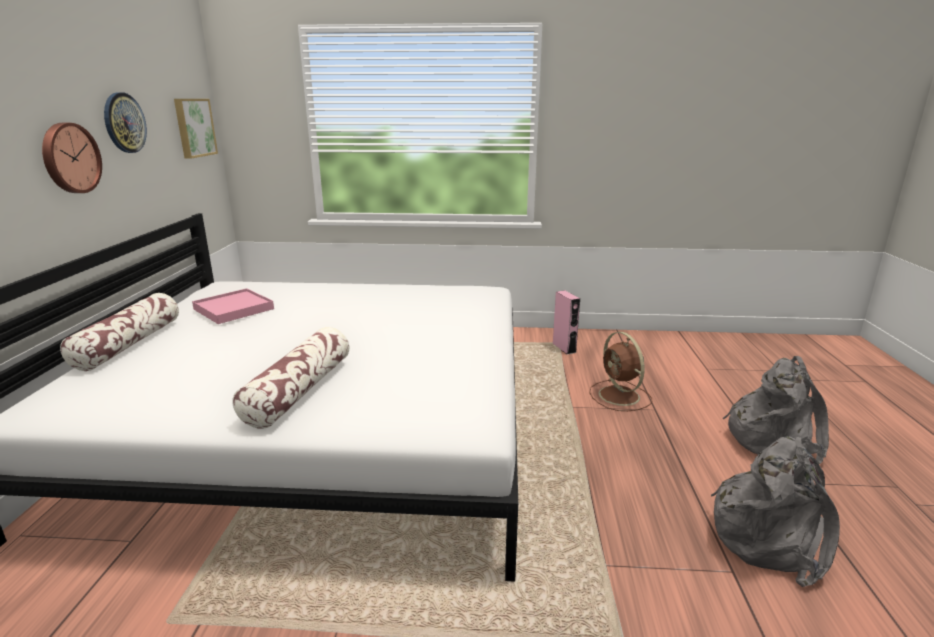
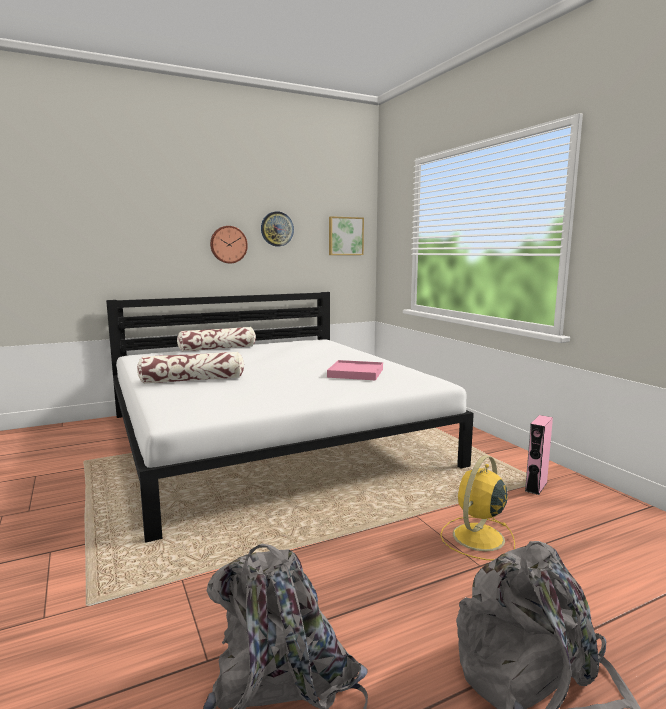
camera: 60 degrees right, 10 degrees down
(234, 309) = (283, 348): pink tray -> pink tray (356, 373)
(620, 396) = (477, 538): brown fan -> yellow fan

